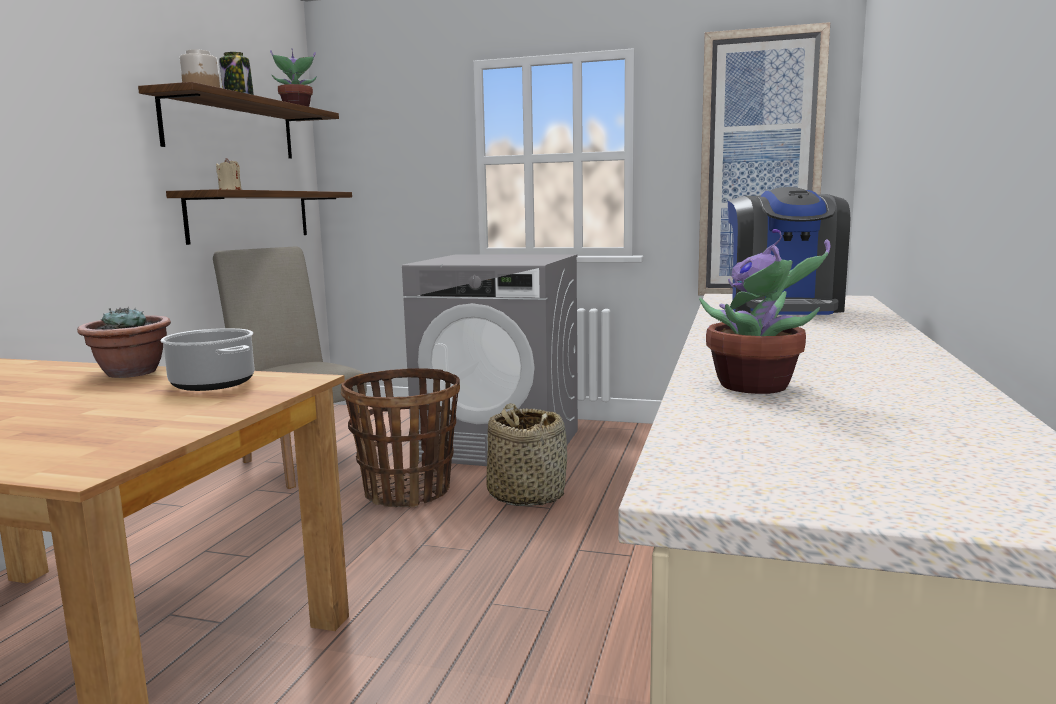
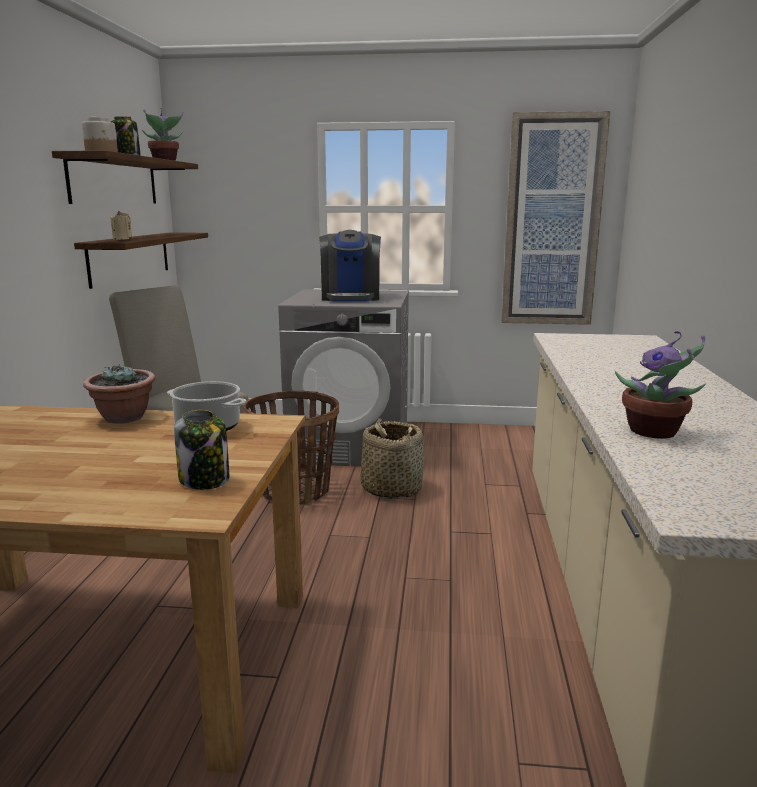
camera: 10 degrees left, 5 degrees up
(135, 435) = (205, 480): none -> jar
(784, 308) = (606, 350): coffee machine -> coffee machine (350, 298)

